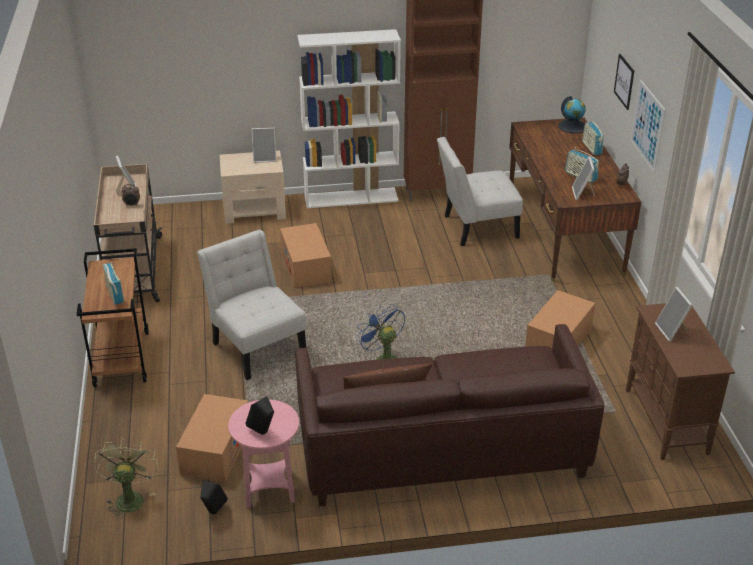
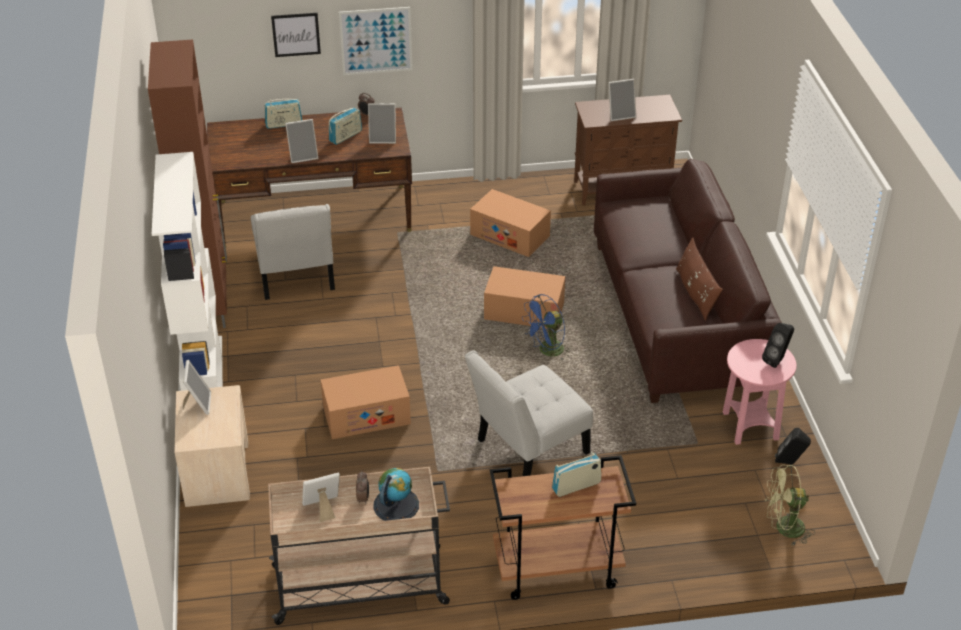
camera: 90 degrees left, 5 degrees up
(216, 450) = (704, 469): cardboard box -> cardboard box (524, 311)
(544, 159) = (303, 156): none -> picture frame
(572, 126) = (229, 131): globe -> globe (396, 505)

